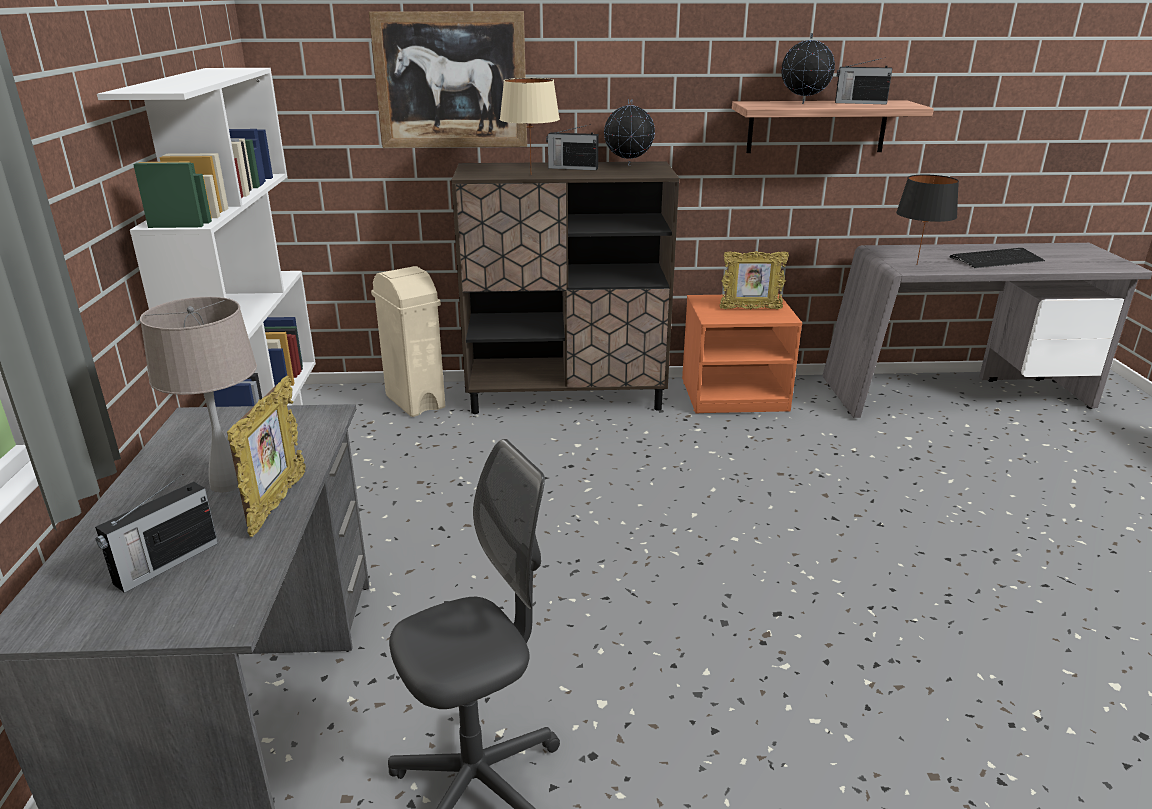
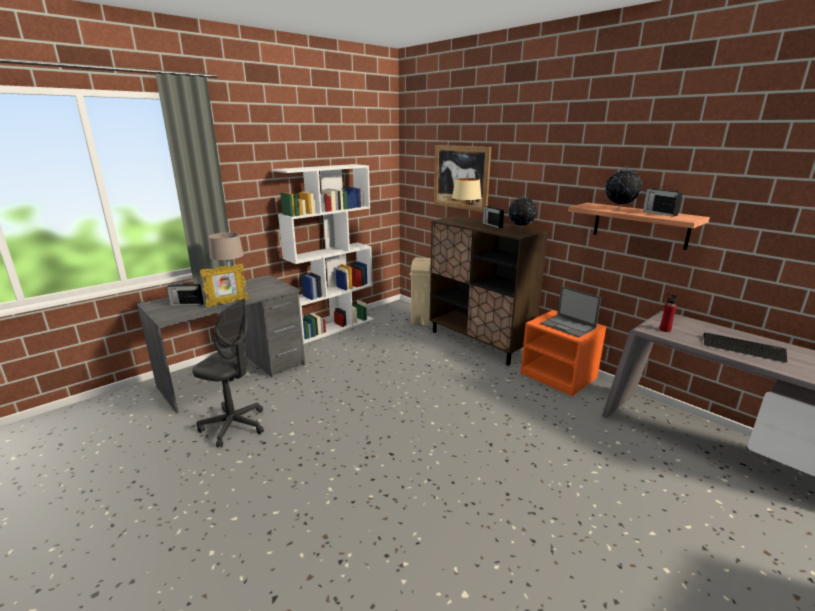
camera: 50 degrees right, 5 degrees down
(750, 309) = (568, 326): picture frame -> laptop
(916, 265) = (665, 330): black table lamp -> red bottle

